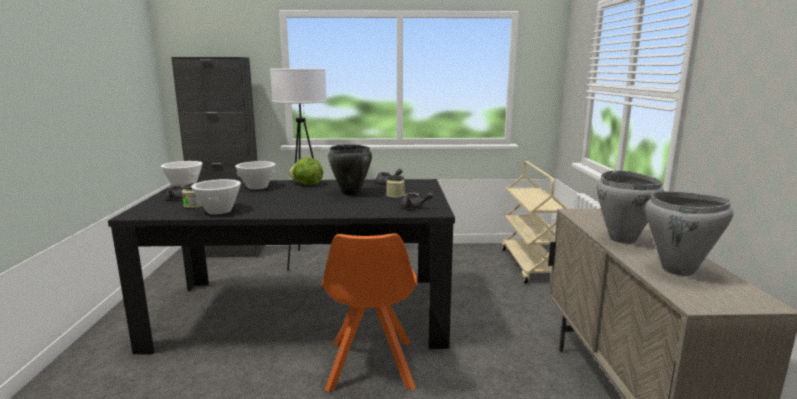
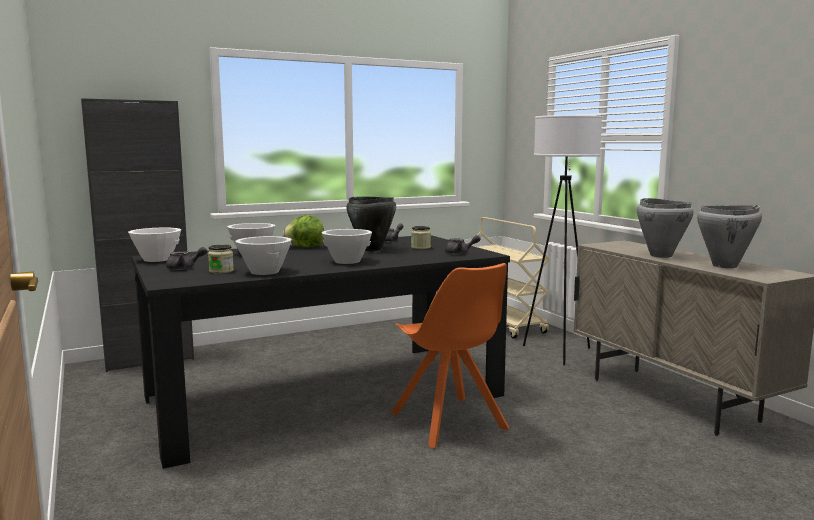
camera: 25 degrees left, 5 degrees down
(302, 206) = (347, 261): none -> white bowl
(308, 260) = (263, 352): white floor lamp -> white floor lamp (557, 352)

